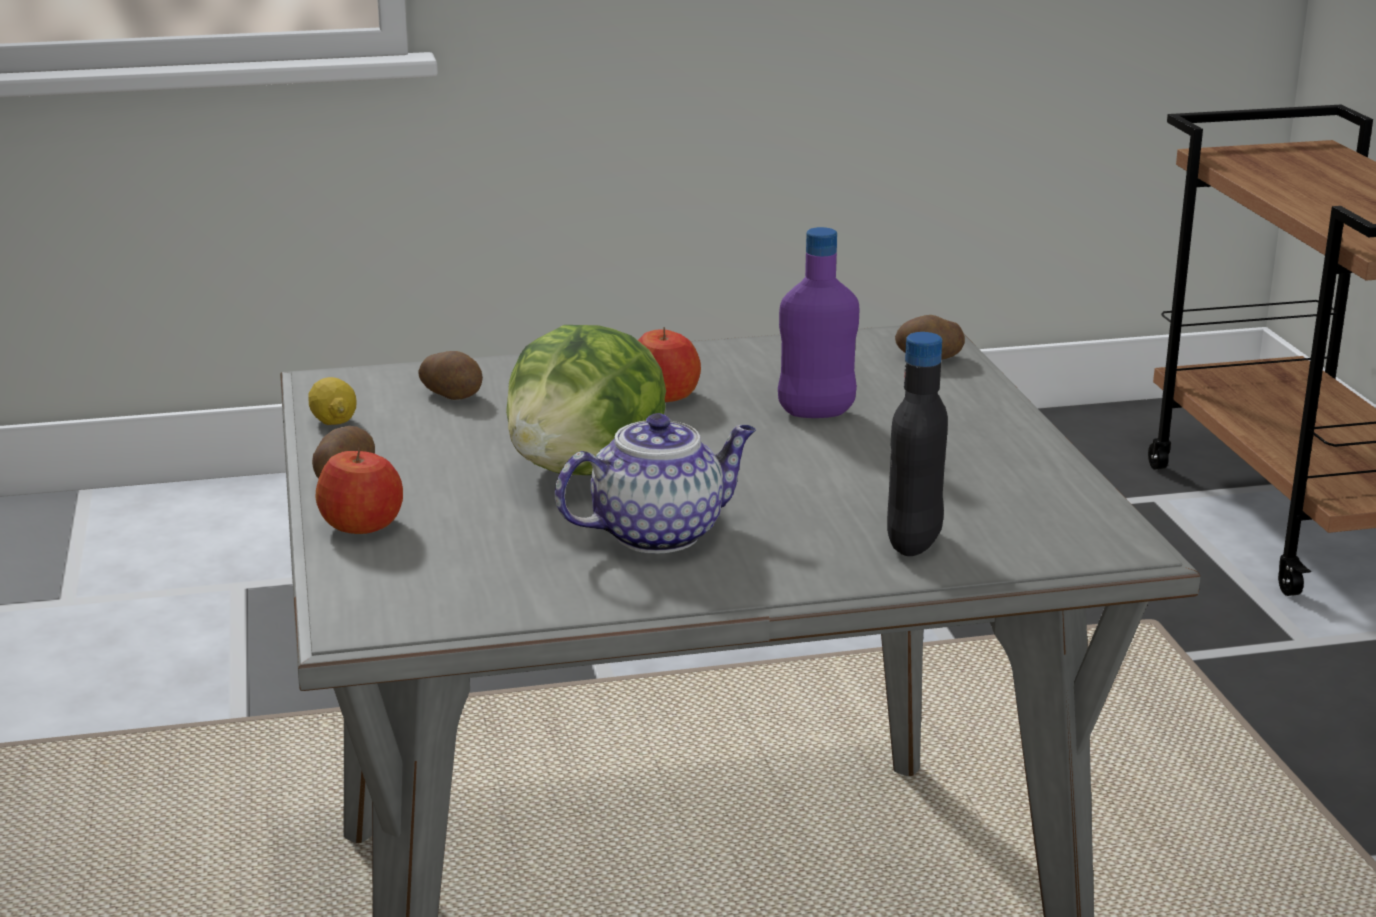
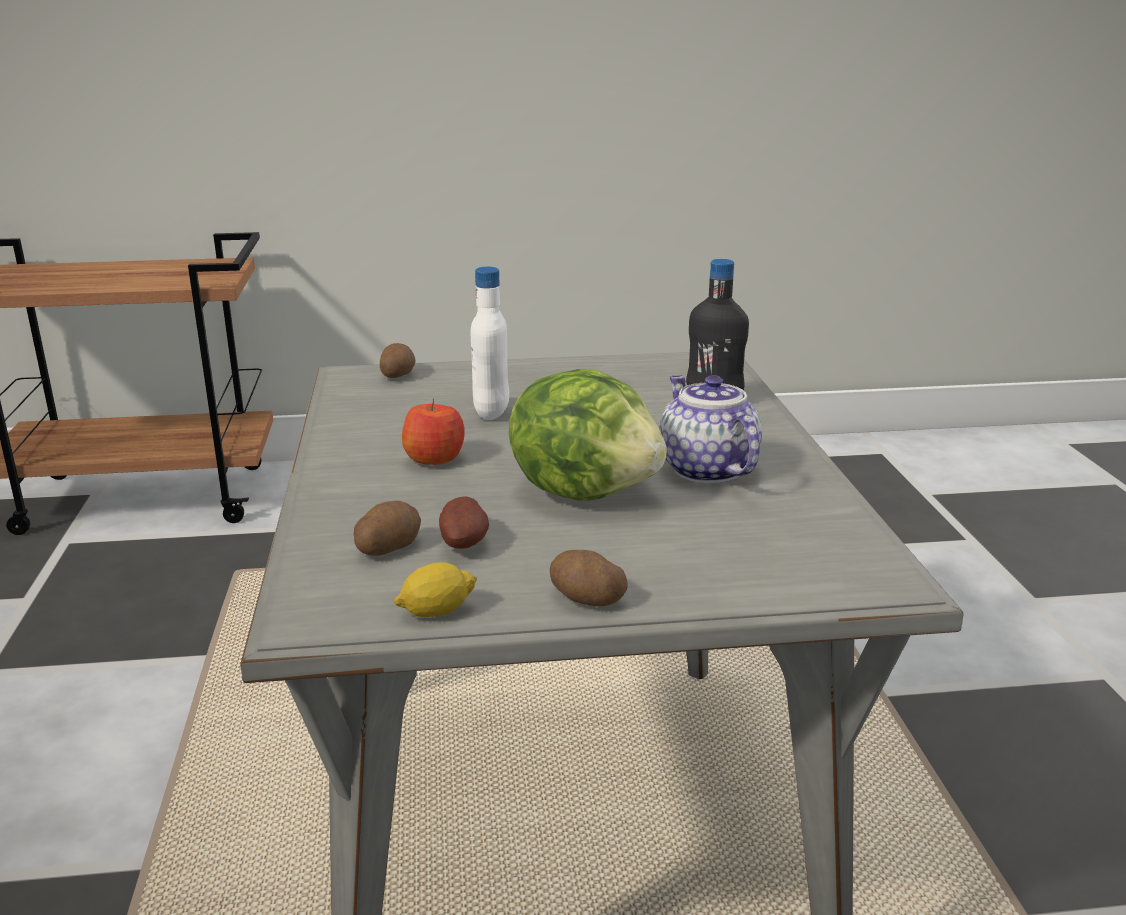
camera: 85 degrees left, 0 degrees up
(363, 525) = (698, 585): apple -> none
(459, 423) = (465, 543): none -> potato
(816, 413) = (491, 412): purple bottle -> white bottle

